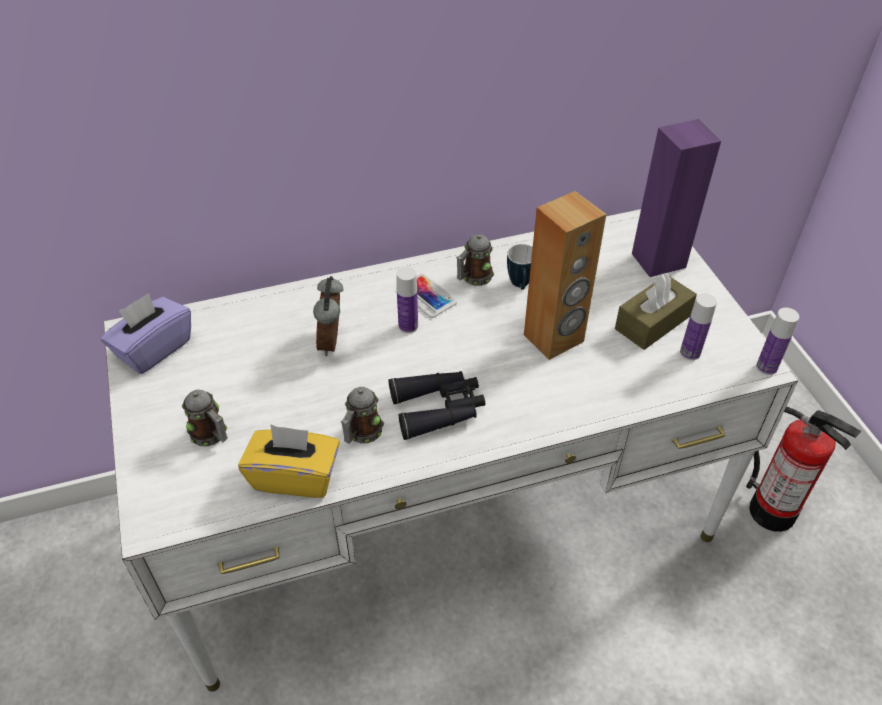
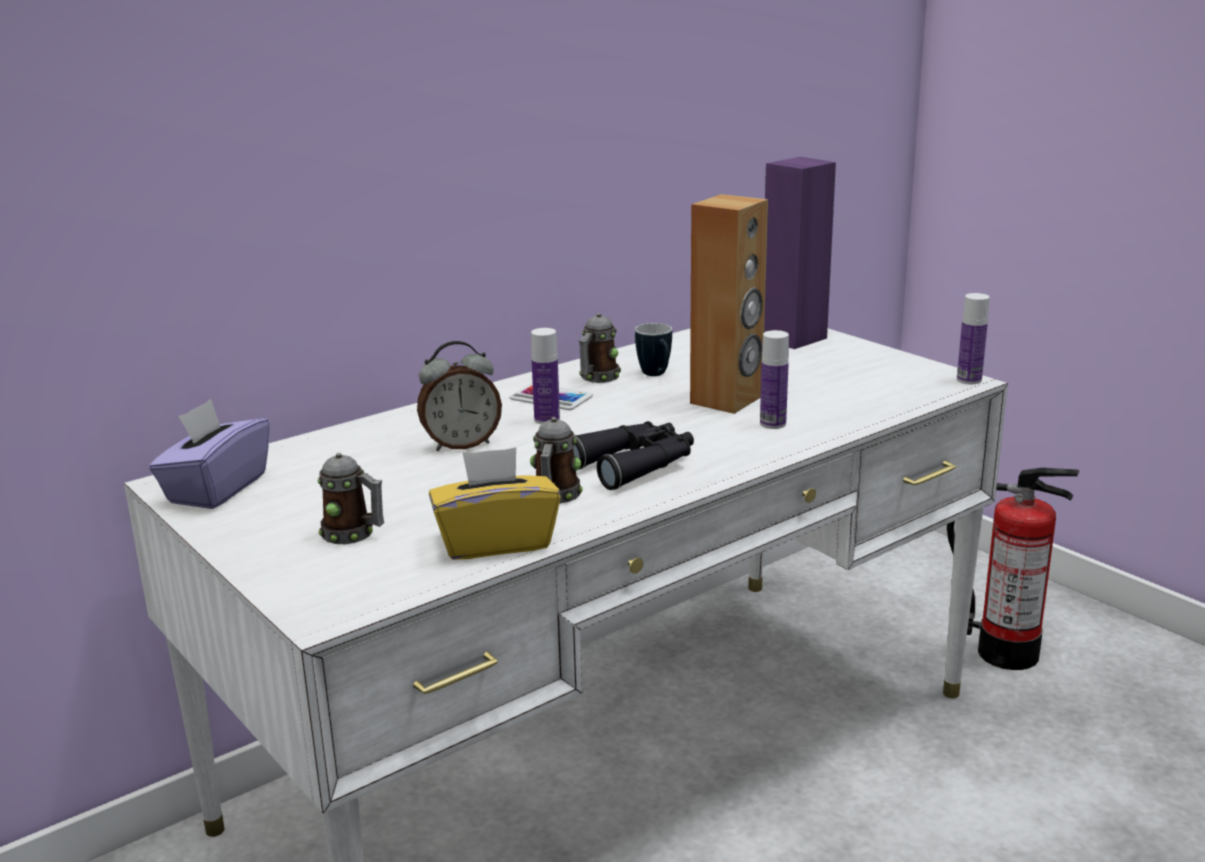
camera: 20 degrees left, 25 degrees down
(333, 342) = (461, 444): alarm clock -> alarm clock turned 90 degrees counterclockwise
(652, 322) = (825, 374): brown tissue box -> none
(690, 352) = (882, 384): bottle -> bottle (772, 424)

